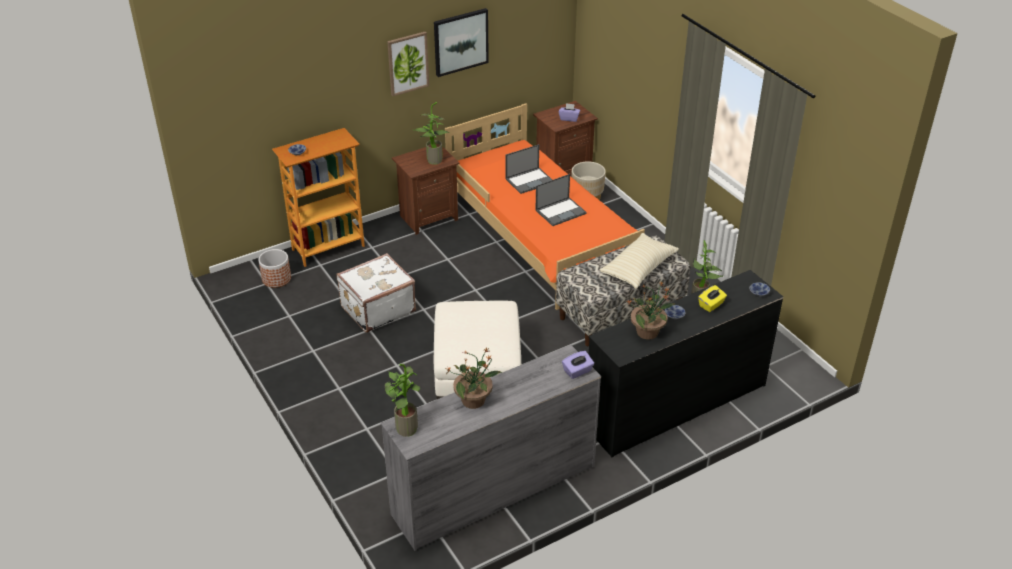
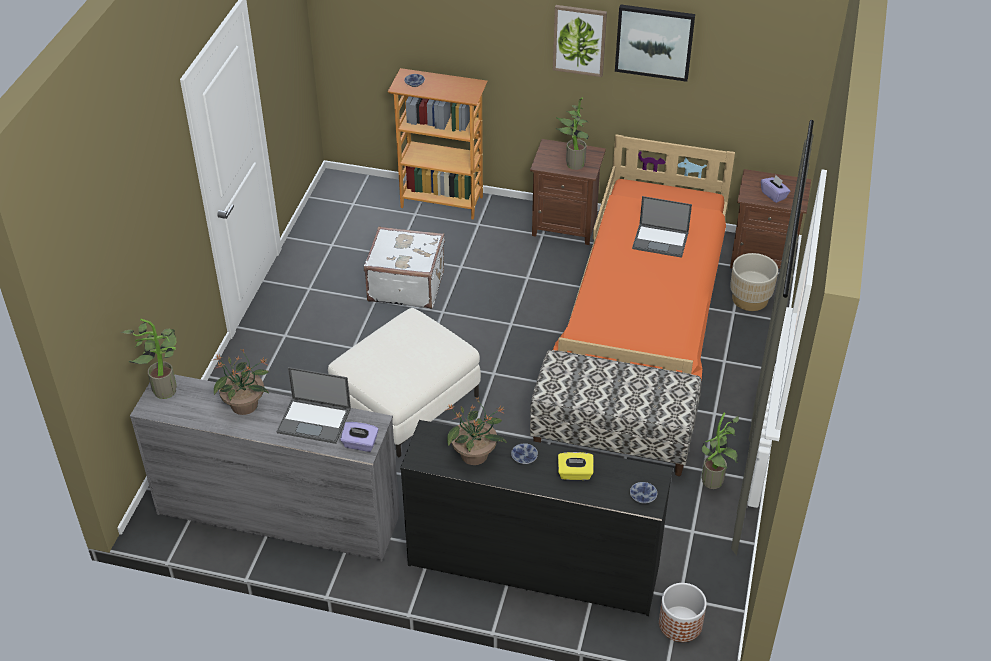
camera: 45 degrees right, 5 degrees up
(276, 279) = (365, 205): planter -> planter (680, 624)
(561, 211) = (644, 291): laptop -> laptop (315, 420)
(638, 269) = (629, 398): beige pillow -> none

